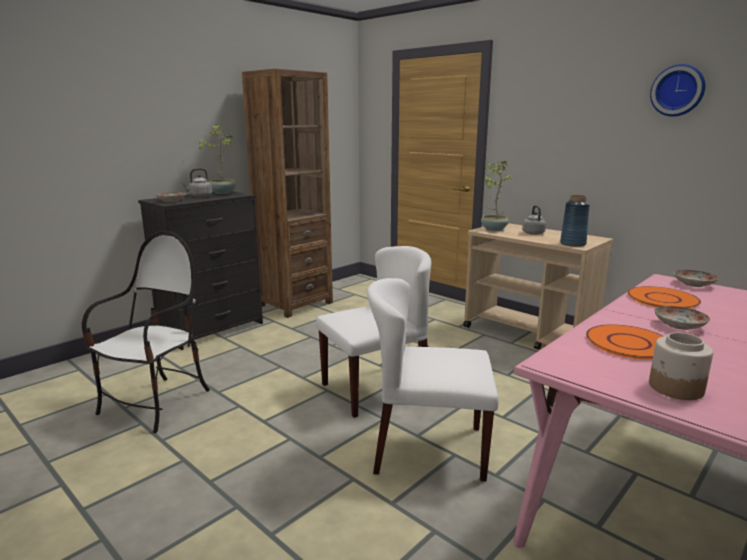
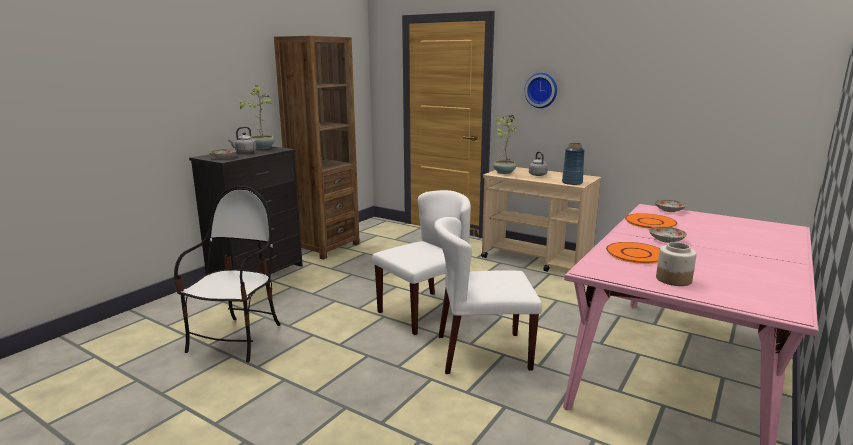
camera: 10 degrees left, 0 degrees up
(678, 90) = (646, 59): wall clock -> wall clock (541, 90)

